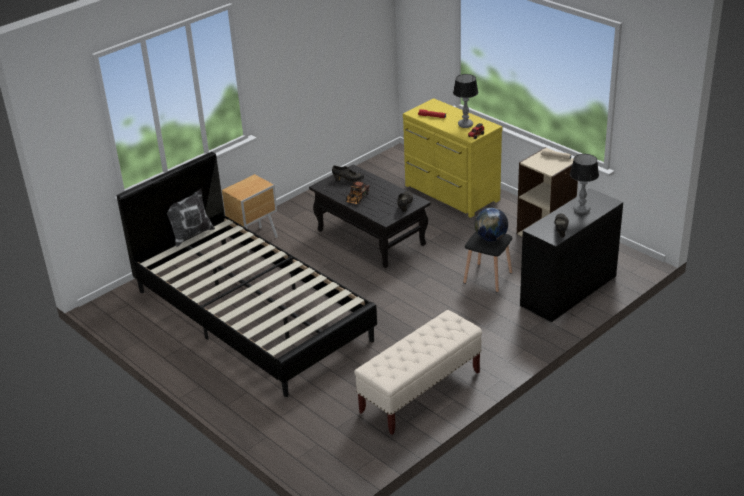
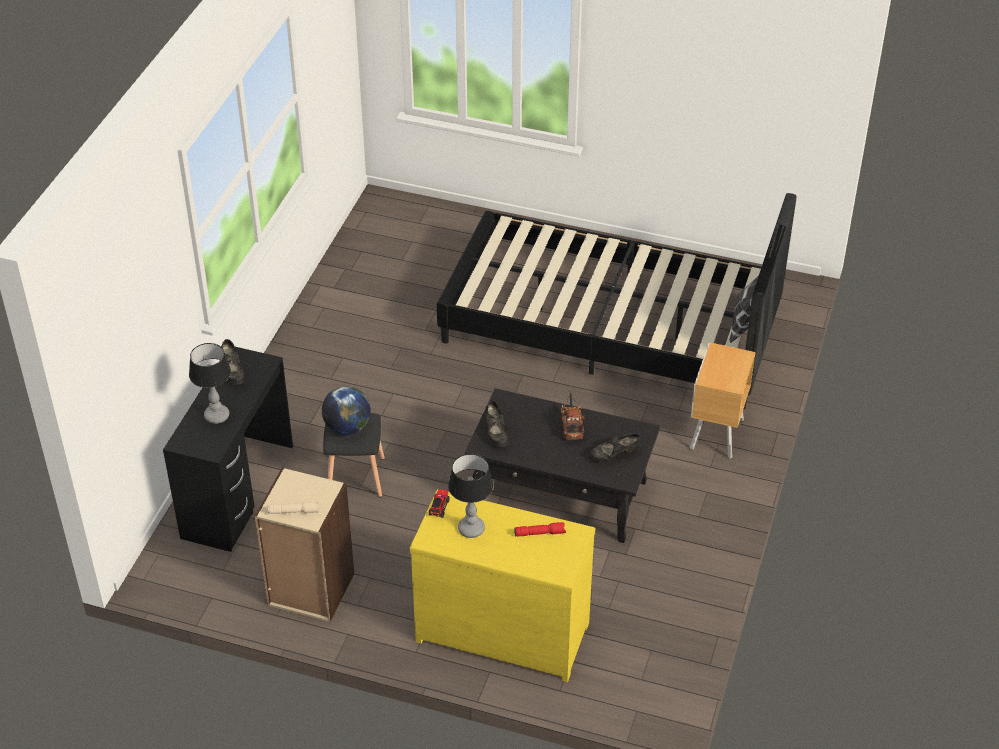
camera: 150 degrees right, 10 degrees up
(420, 392) = (350, 301): beige bench -> none

